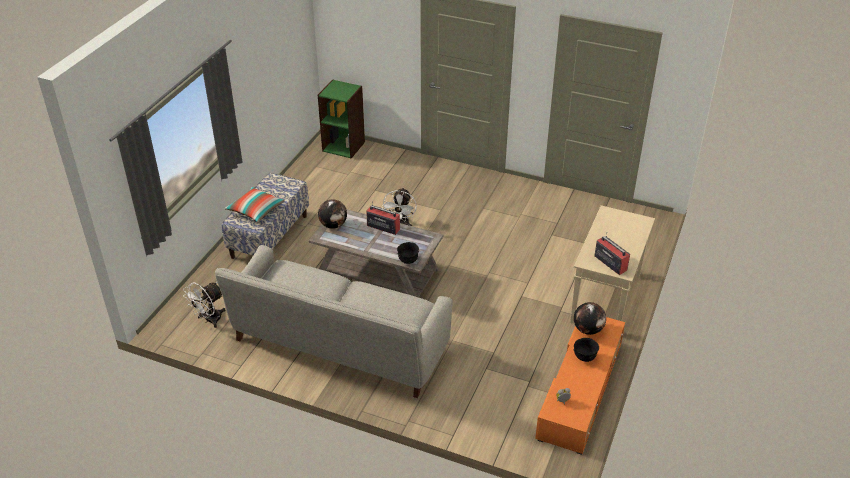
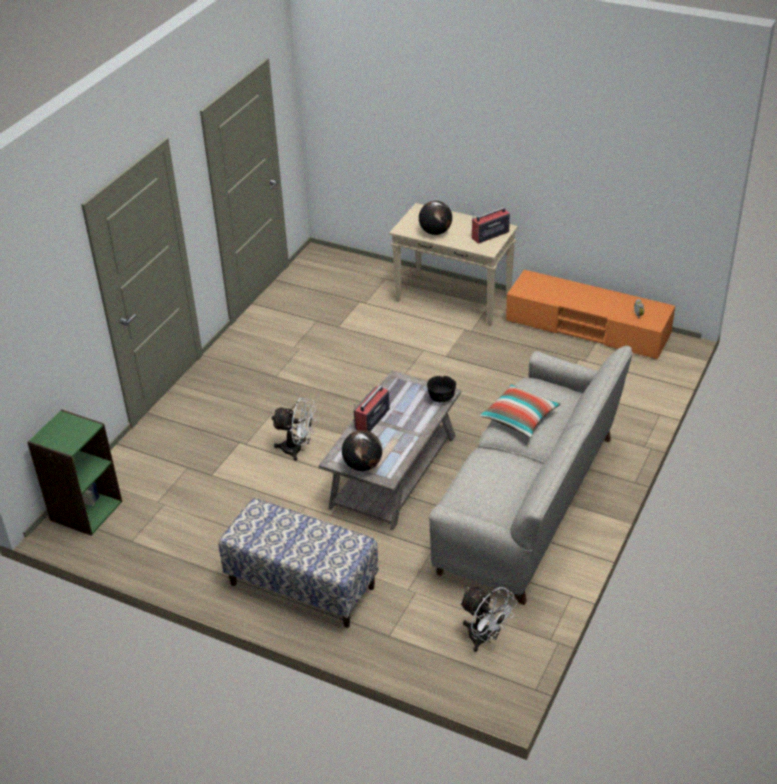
camera: 85 degrees left, 0 degrees up
(256, 210) = (318, 548): pillow -> pillow (519, 418)
(584, 357) = (577, 297): black bowl -> none
(588, 329) = (536, 292): globe -> globe (435, 232)

